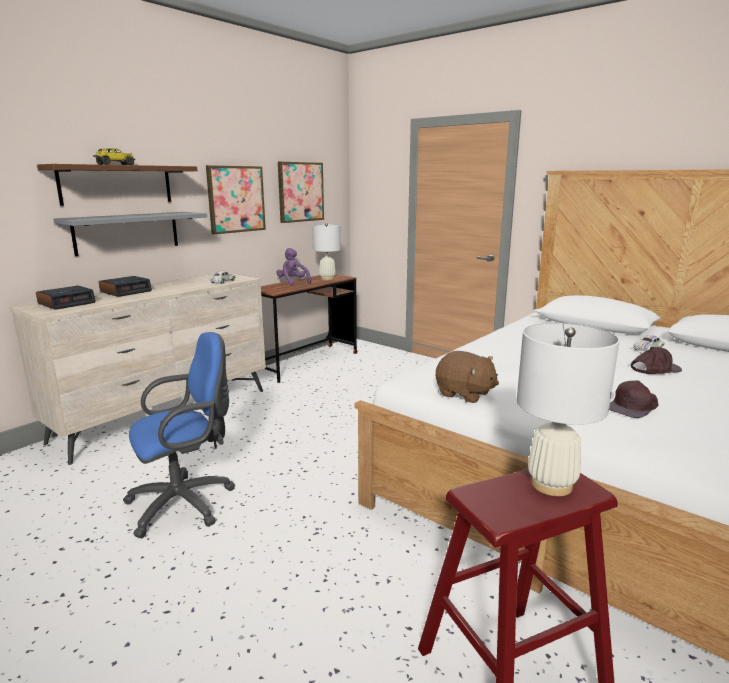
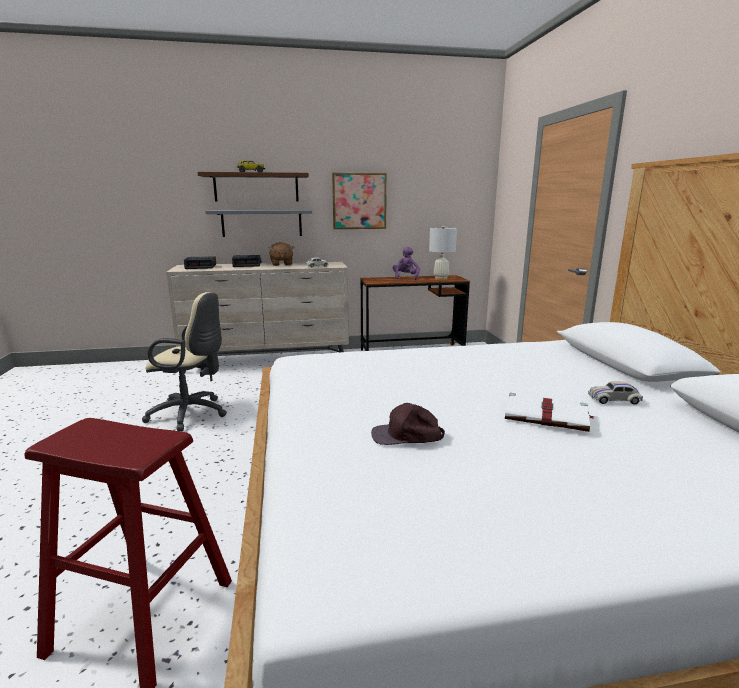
camera: 40 degrees right, 0 degrees up
(186, 503) = (192, 414): blue office chair -> beige office chair
(300, 192) = (431, 196): picture -> none
(464, 394) = (303, 377): brown plush toy -> brown plush toy (281, 264)
(551, 485) = (133, 443): white table lamp -> none
(654, 368) = (547, 416): brown cap -> white book

